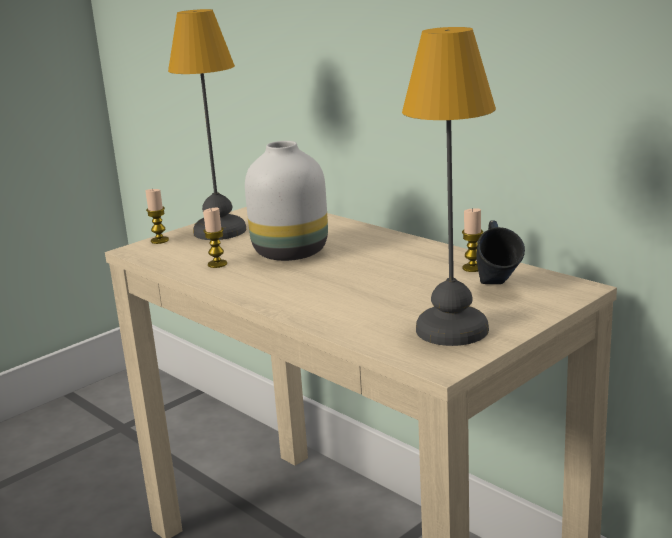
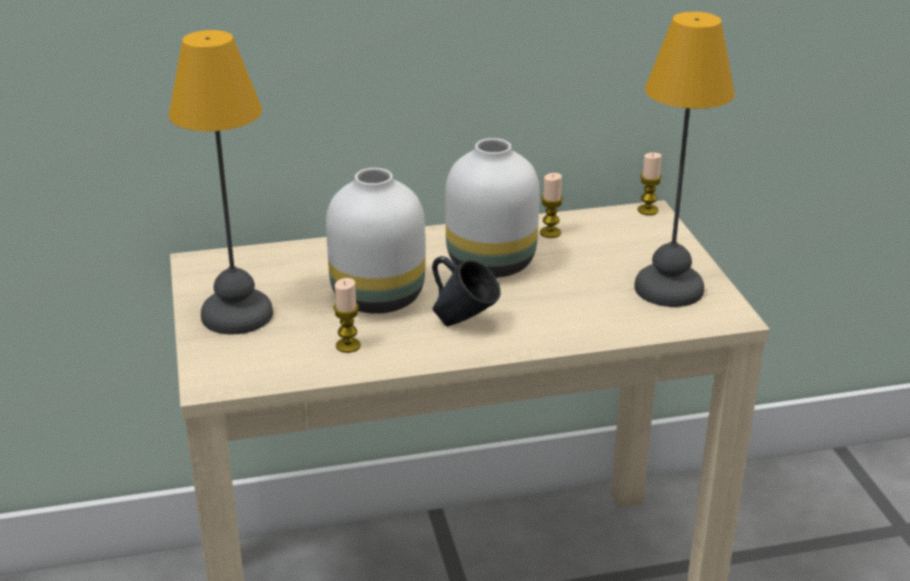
camera: 60 degrees left, 10 degrees up
(159, 240) = (205, 359): candle -> candle (647, 210)
(391, 265) = (489, 262): none -> white vase
(497, 288) = (607, 240): blue mug -> blue mug (464, 323)

